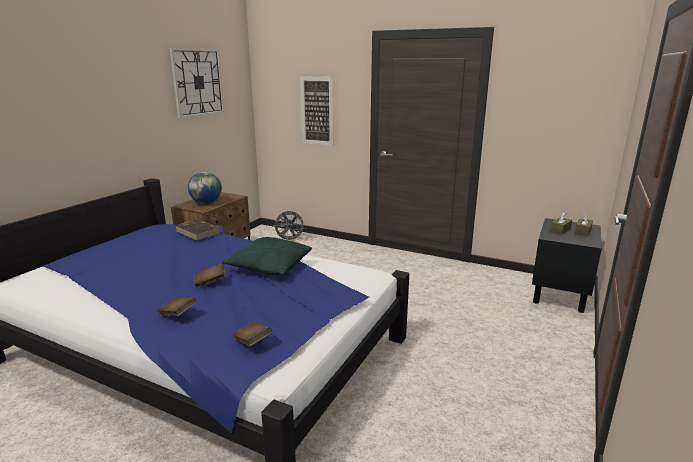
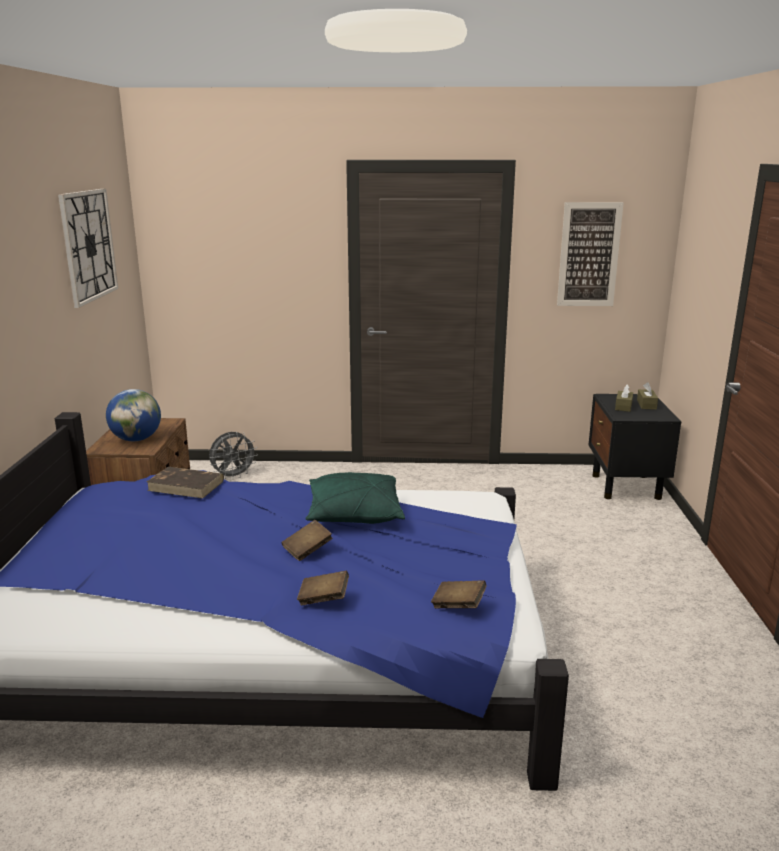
camera: 25 degrees left, 0 degrees up
(317, 111) = (259, 276): picture -> picture (589, 255)

